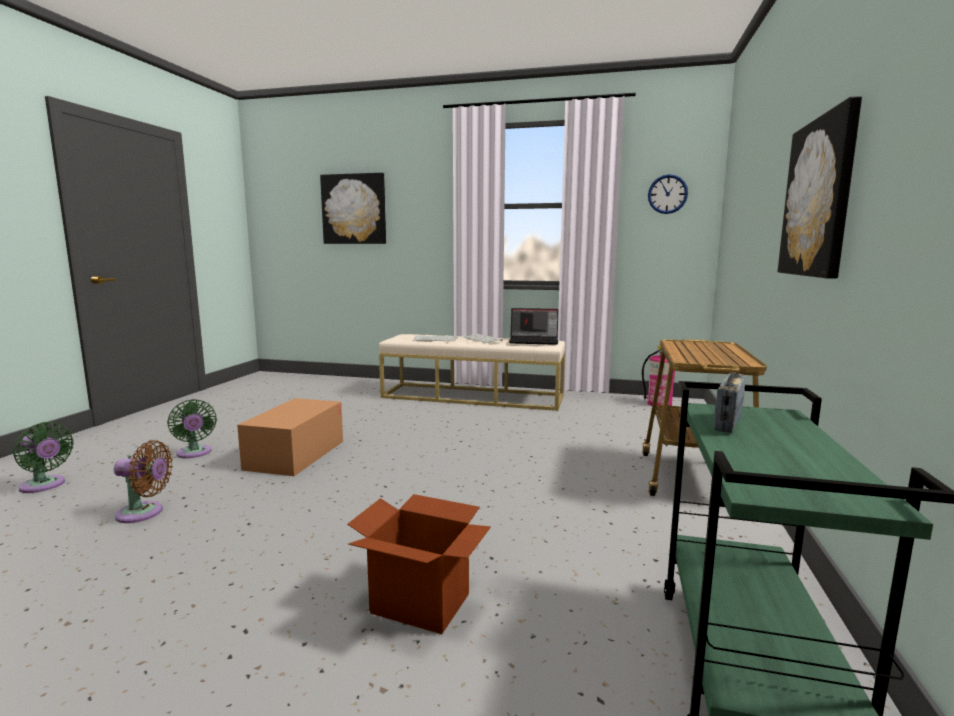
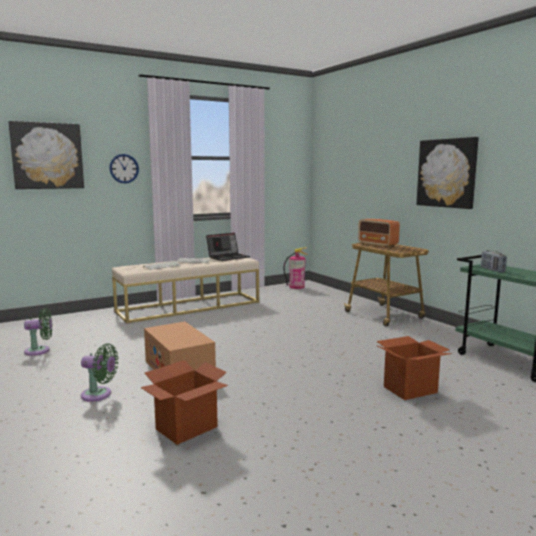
camera: 45 degrees left, 0 degrees up
(44, 486) = (40, 457): green fan -> green fan (40, 351)
(144, 513) = (186, 428): brown fan -> cardboard box
(667, 194) = (284, 153): wall clock -> wall clock (124, 168)
(701, 346) = (378, 244): none -> radio

